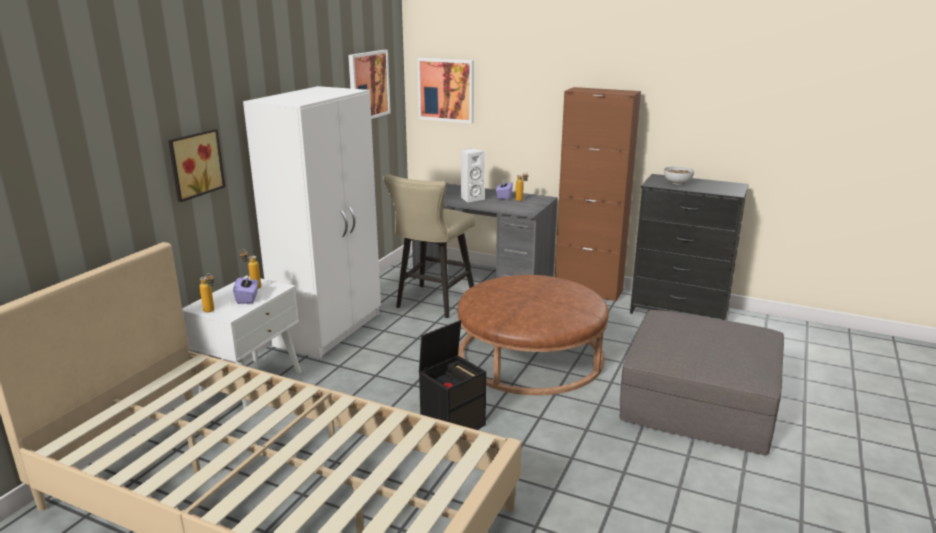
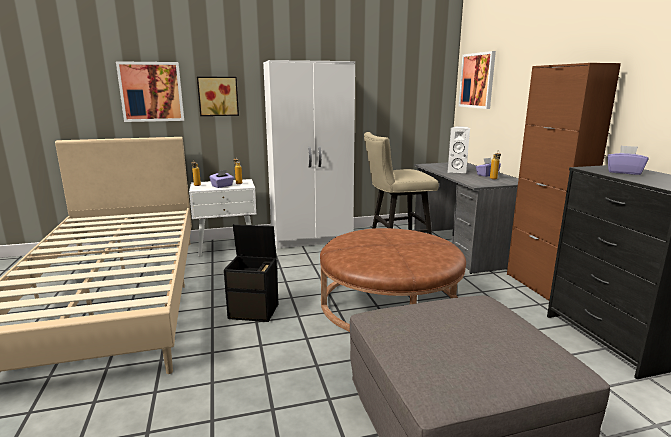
camera: 50 degrees right, 5 degrees down
(368, 85) = (406, 72): picture -> picture (151, 92)
(677, 183) = (624, 172): bowl -> purple tissue box

